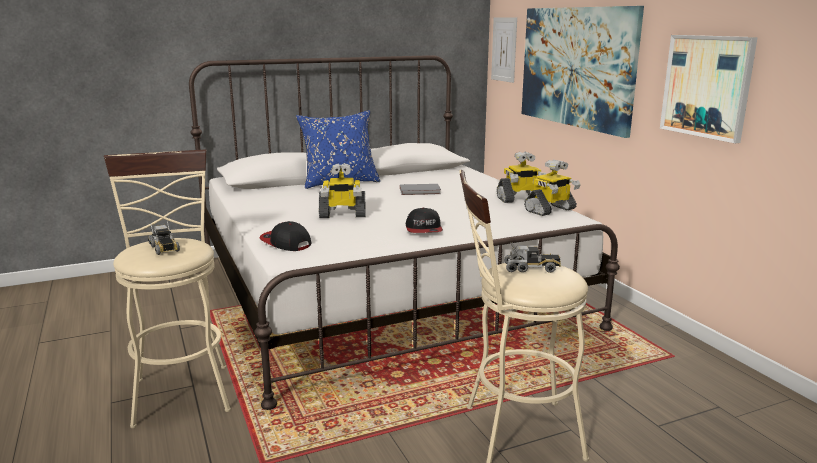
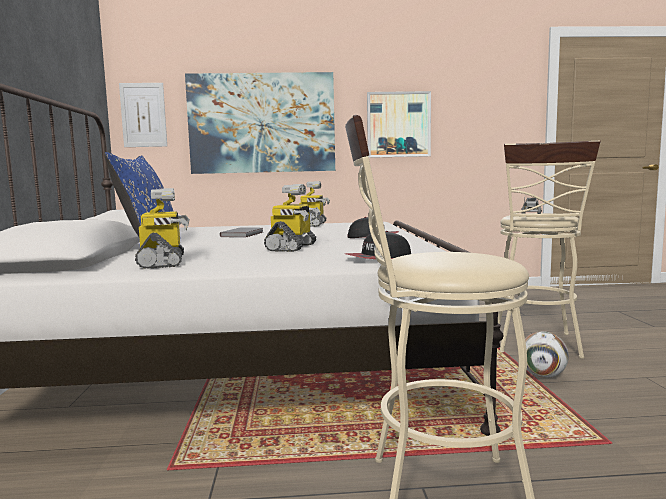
camera: 70 degrees left, 10 degrees down
(164, 248) = (455, 256): toy truck -> none
(409, 435) = (543, 376): none -> football
(550, 210) = (351, 223): toy robot -> toy robot (163, 262)

